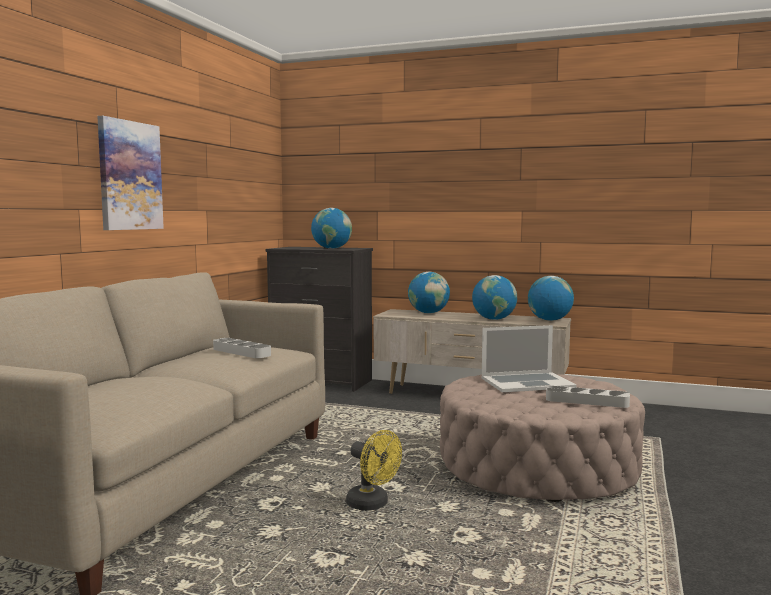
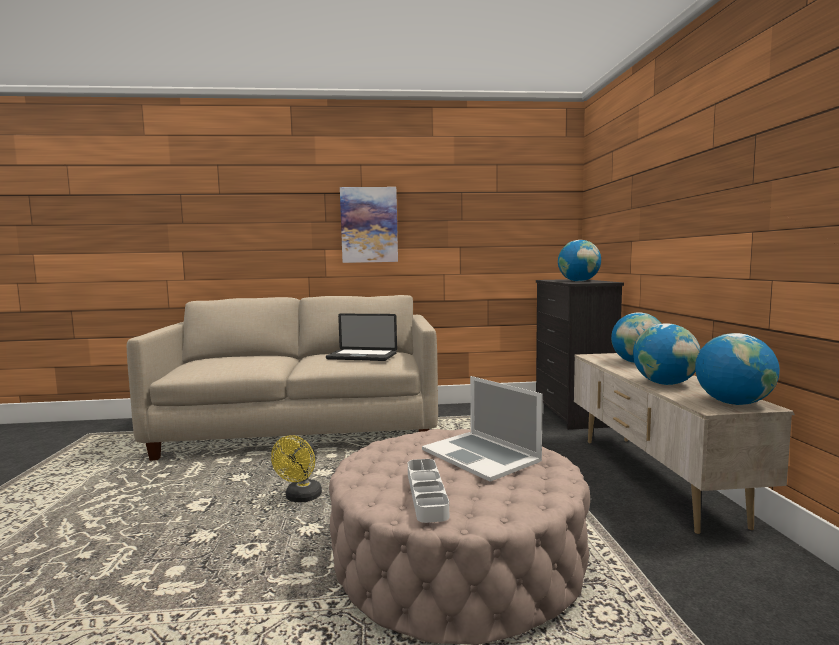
camera: 65 degrees right, 0 degrees up
(241, 352) = (362, 356): grey tray -> laptop

